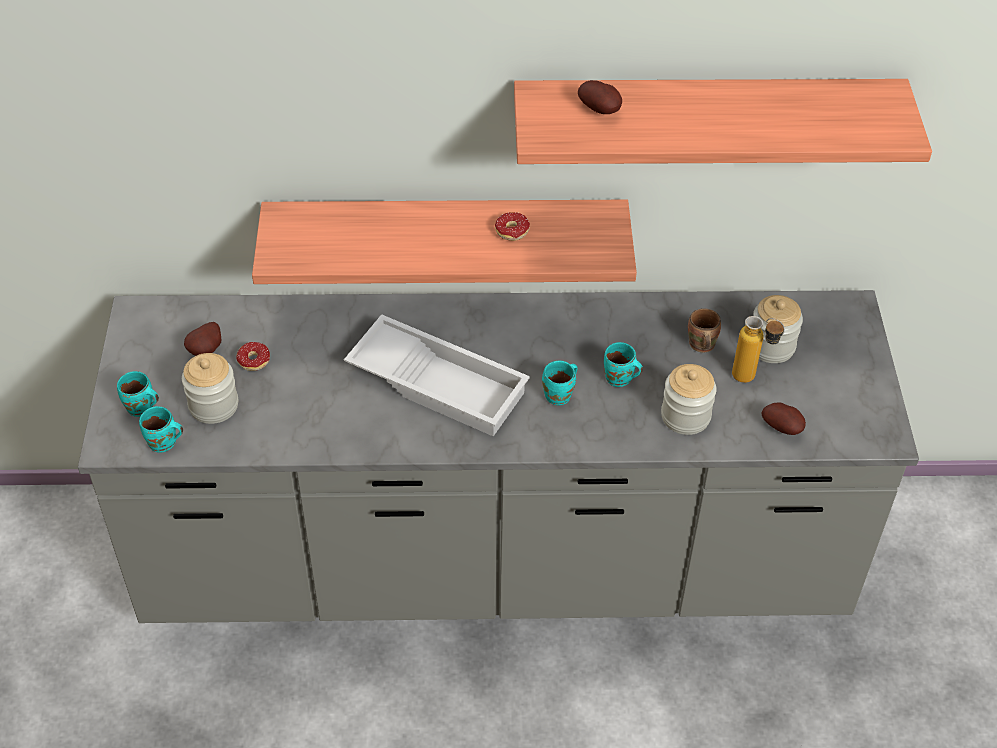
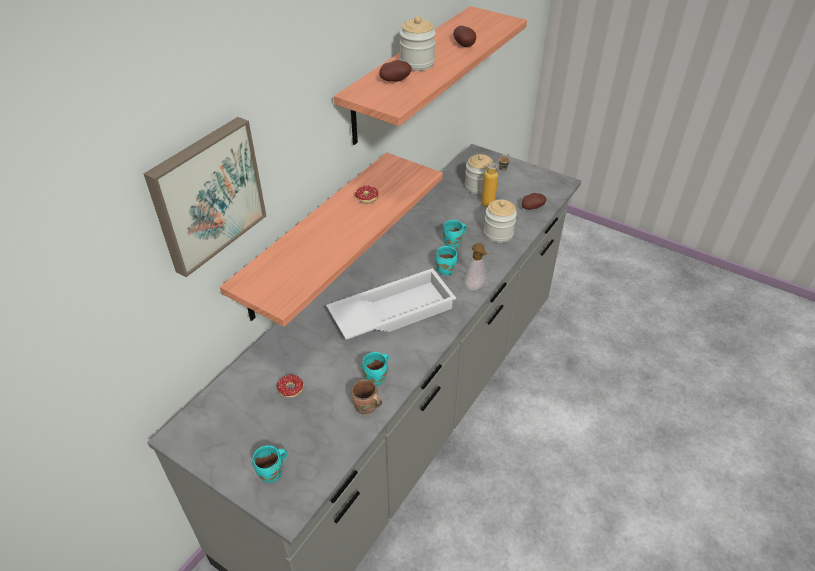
camera: 55 degrees left, 5 degrees down
(164, 444) = (318, 474): turquoise mug -> turquoise mug (377, 378)
(207, 350) = (256, 410): potato -> potato (465, 46)
(213, 405) = (309, 429): jar -> jar (417, 63)
(262, 96) = (206, 194): none -> picture
(551, 442) = (475, 288): none -> soap dispenser
(700, 345) = (456, 207): brown mug -> brown mug (366, 408)

